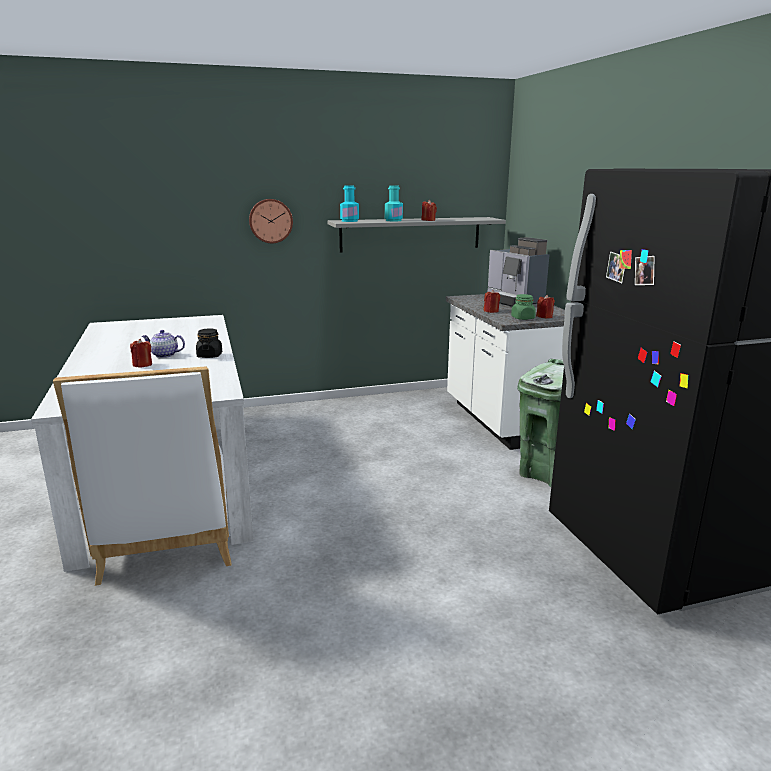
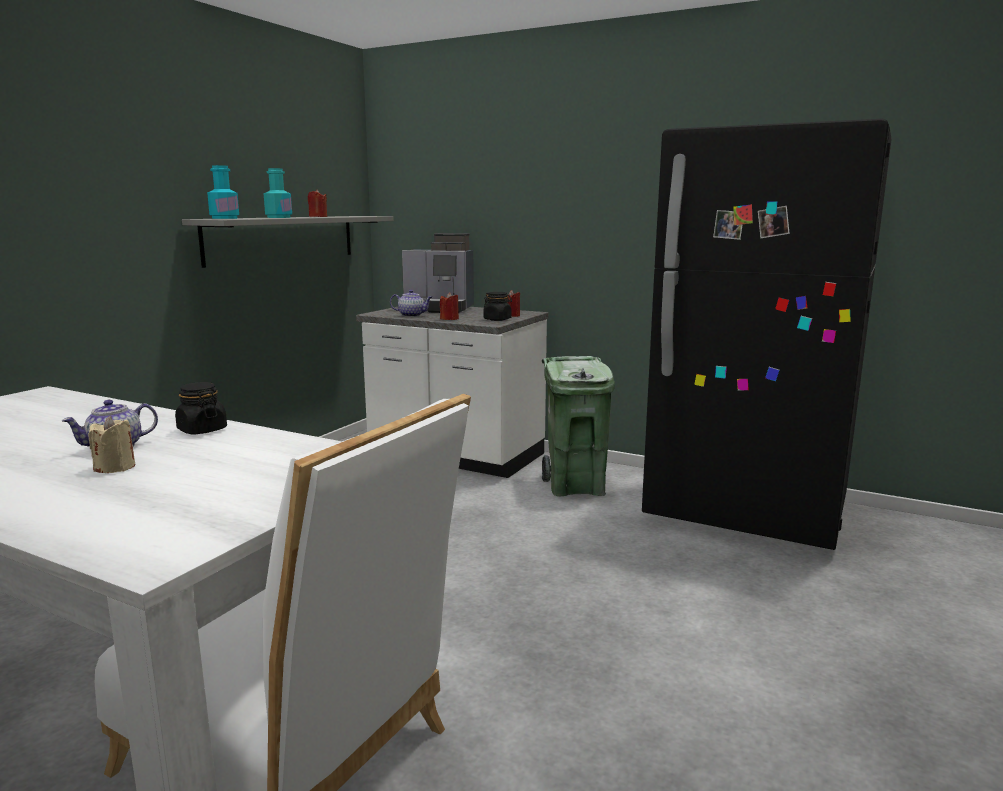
camera: 45 degrees left, 5 degrees down
(142, 365) = (115, 467): red candle -> beige candle
(270, 221) = (99, 220): wall clock -> none
(477, 303) = (412, 315): none -> teapot
(523, 318) = (497, 319): green jar -> black jar

